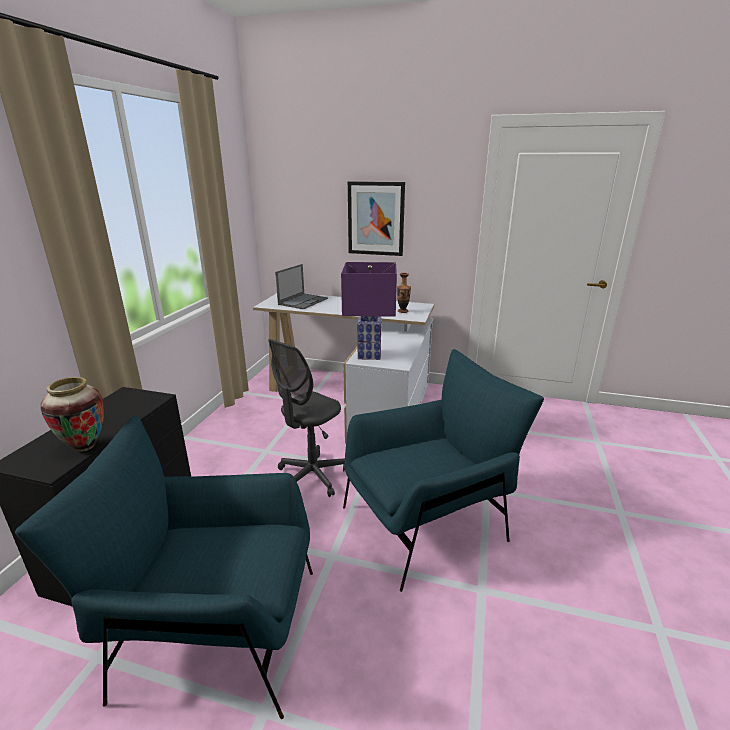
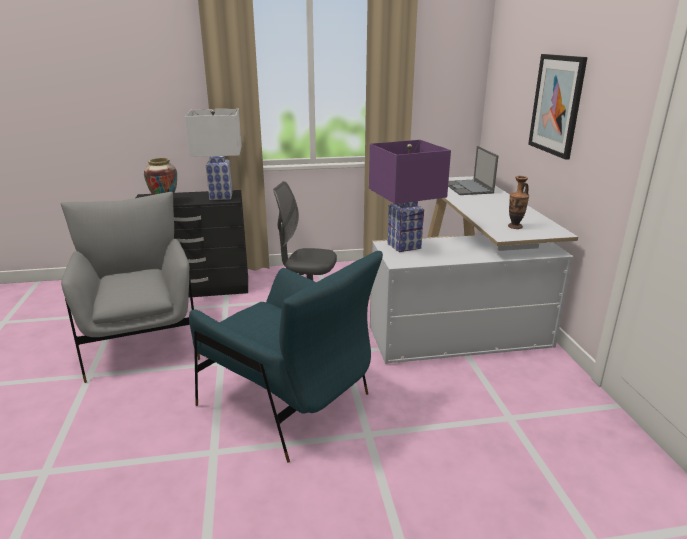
camera: 65 degrees right, 0 degrees up
(131, 402) = (221, 196): none -> white table lamp
(214, 630) = (141, 339): blue armchair -> grey armchair
(303, 301) = (468, 188): laptop -> laptop turned 75 degrees clockwise

